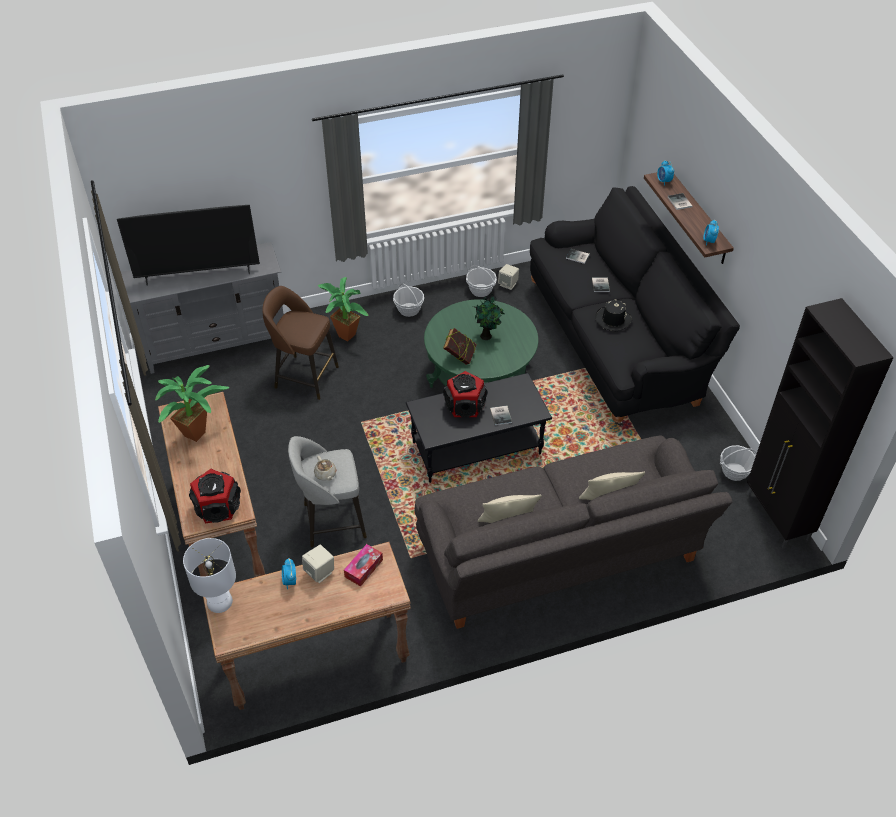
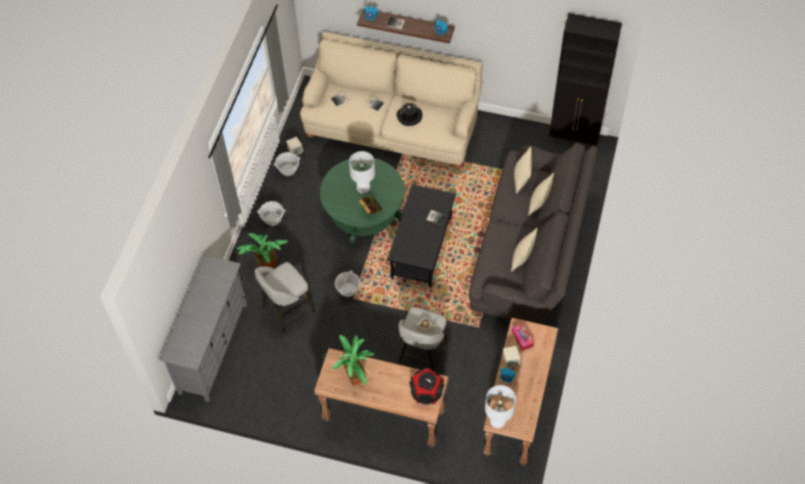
camera: 55 degrees left, 10 degrees up
(198, 275) = (203, 313): television -> none
(304, 376) = (287, 310): brown stool -> grey stool
(465, 406) = (415, 231): speaker -> none
(487, 336) = (363, 187): potted plant -> white table lamp
(616, 342) = (392, 127): black sofa -> beige sofa
(626, 464) = (522, 179): none -> beige pillow
(734, 471) = (531, 136): basket -> basket (348, 289)

